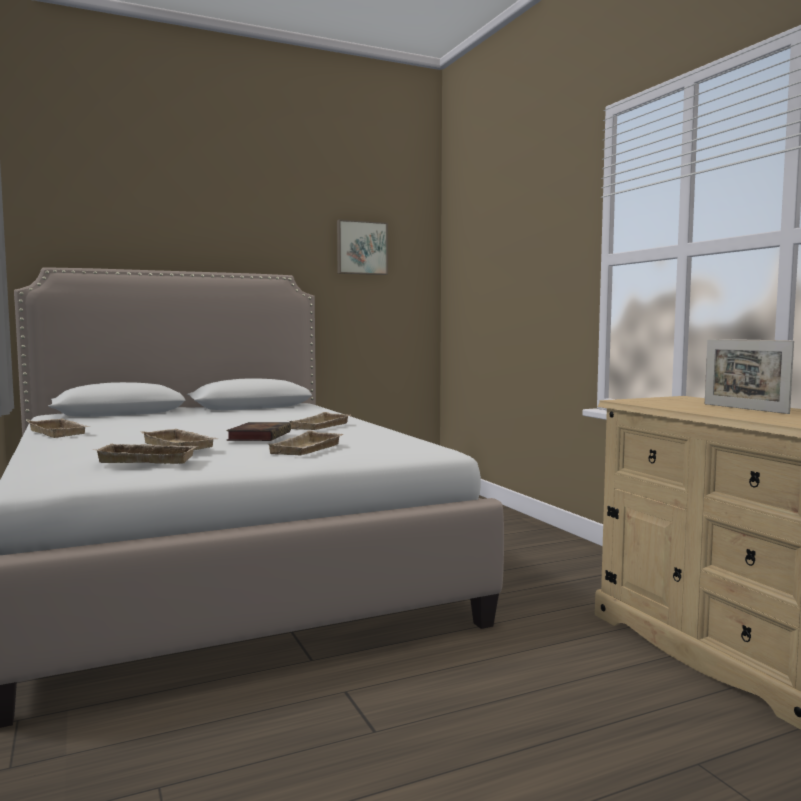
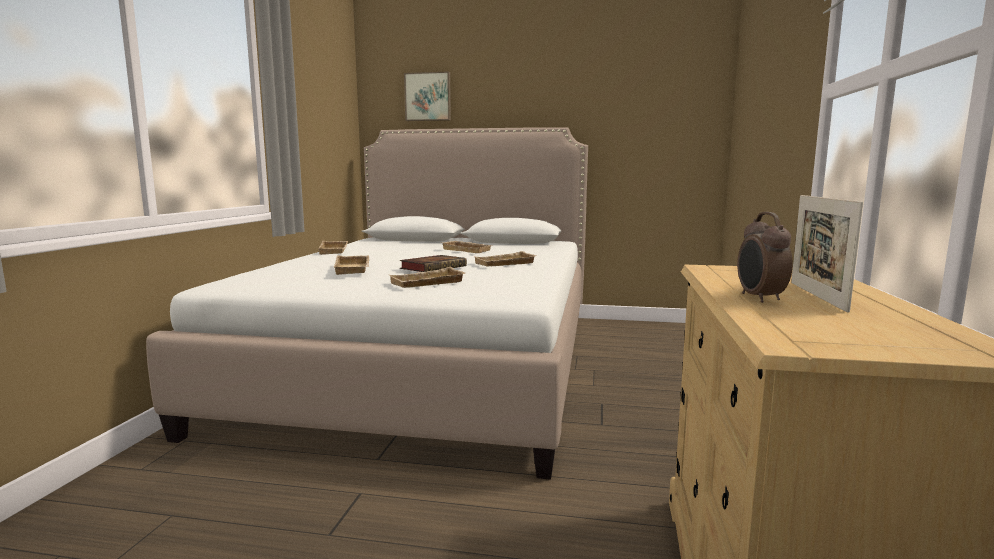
camera: 35 degrees right, 5 degrees up
(150, 459) = (301, 277): beige tray -> beige tray (468, 250)
(361, 248) = (643, 98): picture -> picture (428, 97)
(727, 412) = (759, 298): none -> alarm clock

